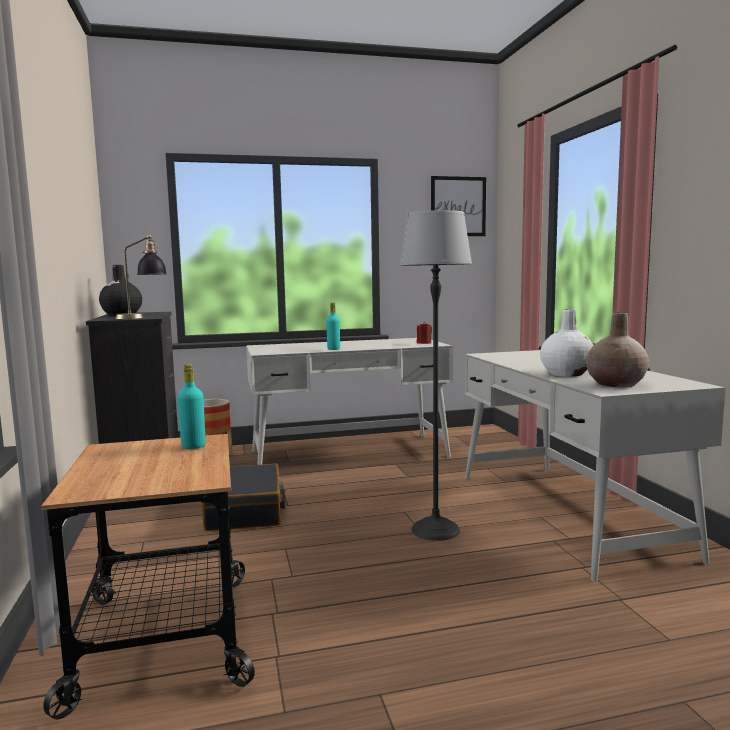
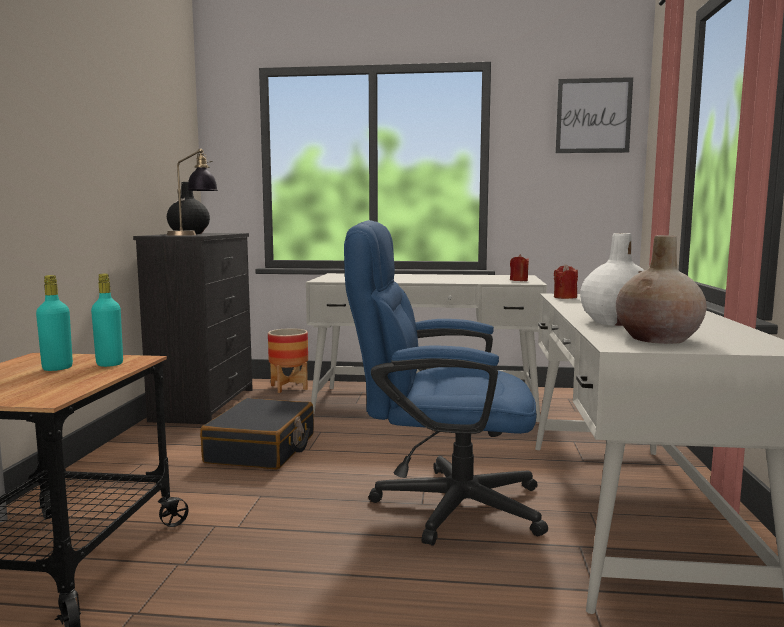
camera: 20 degrees right, 0 degrees up
(333, 349) = (403, 280): turquoise bottle -> turquoise bottle (57, 368)
(435, 529) = (441, 504): floor lamp -> blue office chair
(490, 356) = (565, 297): none -> red candle

